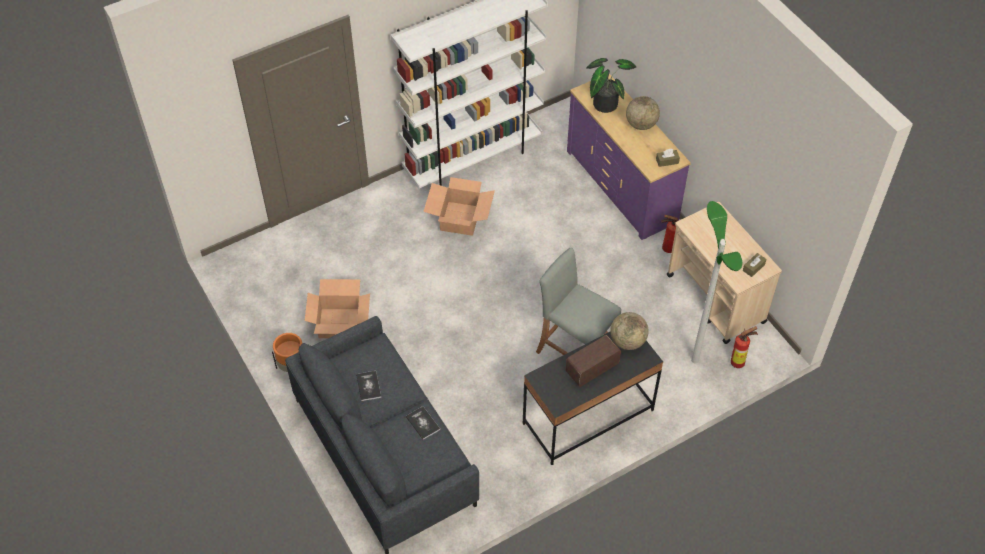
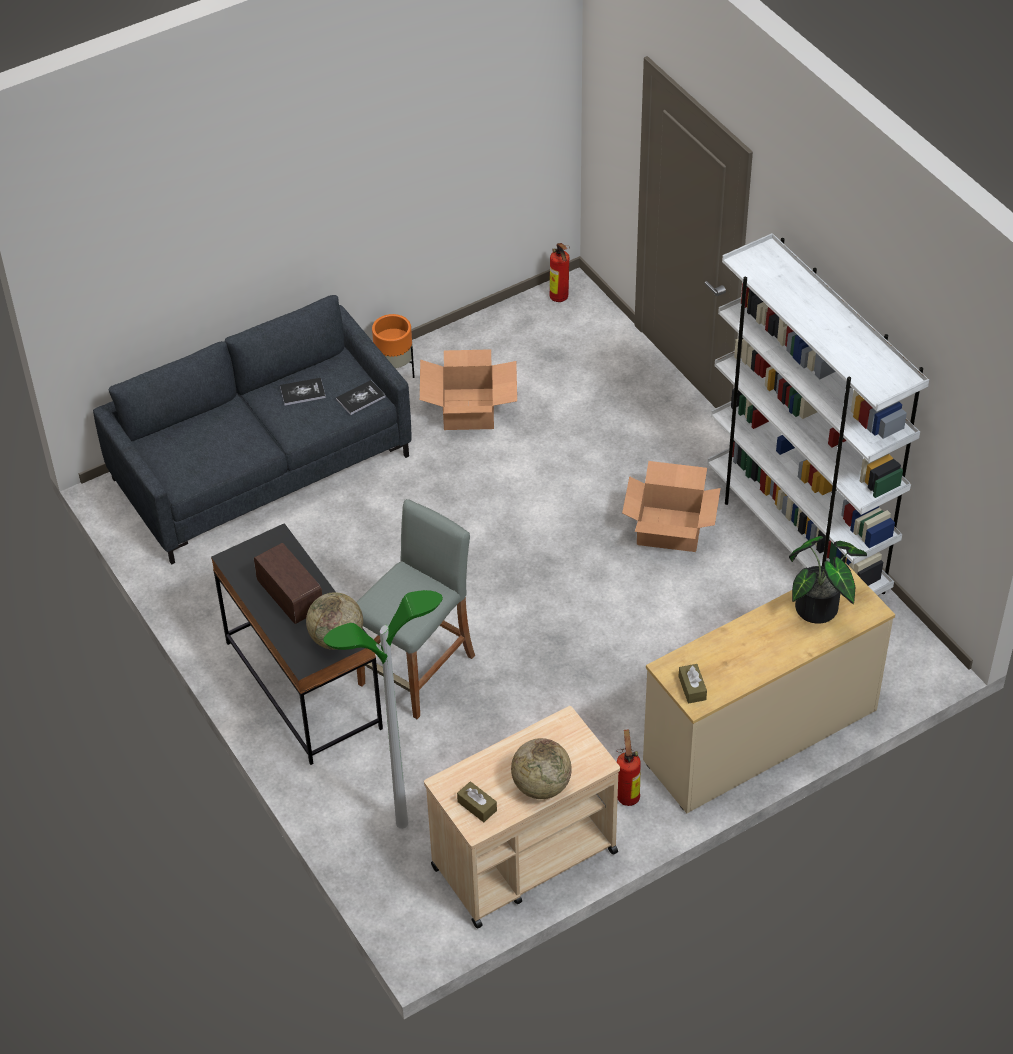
camera: 90 degrees right, 5 degrees down
(422, 423) = (241, 448): book -> book (360, 398)
(621, 186) = (761, 736): purple dresser -> beige dresser
(641, 124) = (774, 655): globe -> globe (541, 786)
(739, 362) = (396, 884): fire extinguisher -> fire extinguisher (559, 299)

